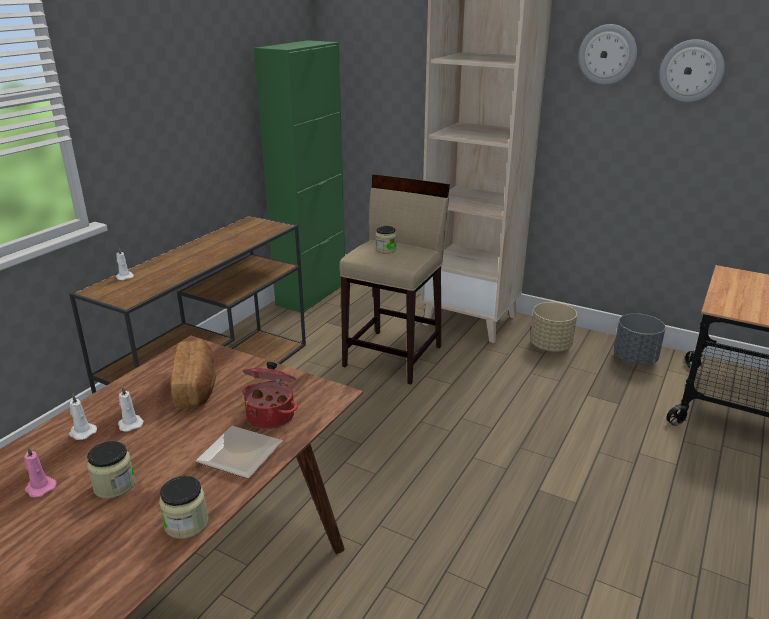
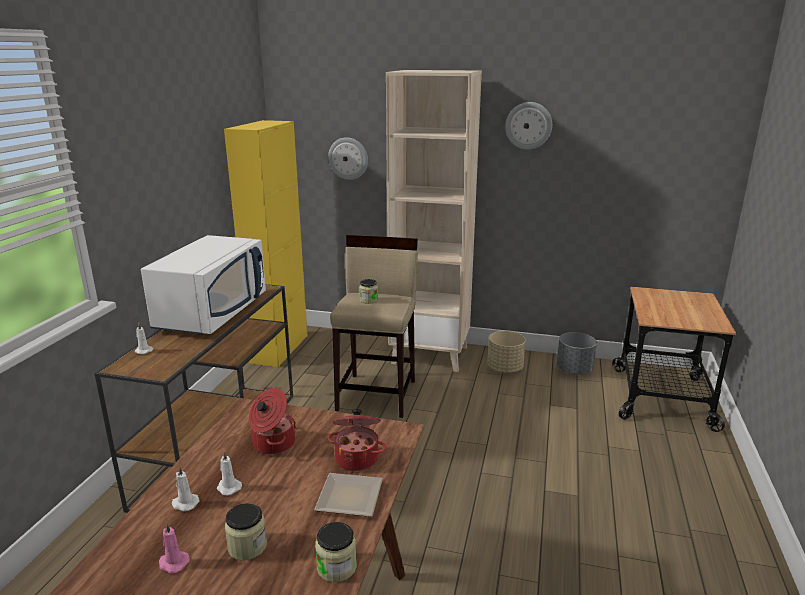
camera: 15 degrees left, 5 degrees down
(196, 387) = (272, 443): bread -> cooking pot
(210, 247) = (212, 313): none -> white microwave
(311, 294) = (279, 349): green cabinet -> yellow cabinet
(691, 70) = (595, 136): wall clock -> wall clock (348, 158)

